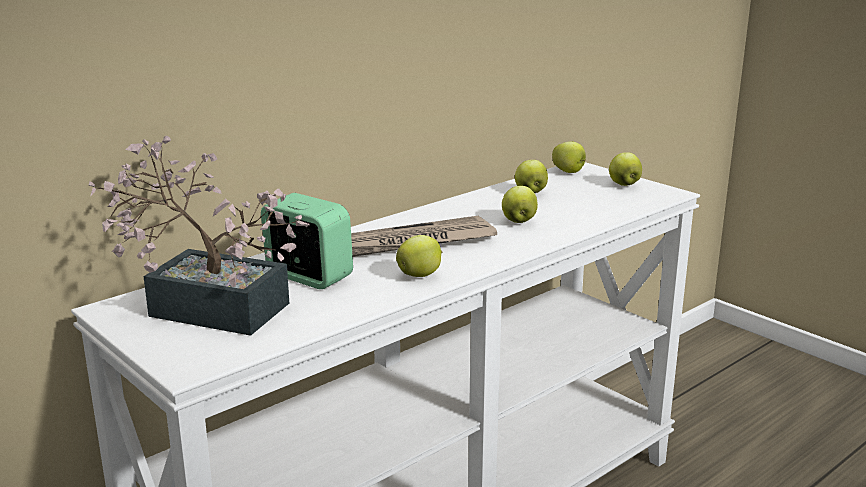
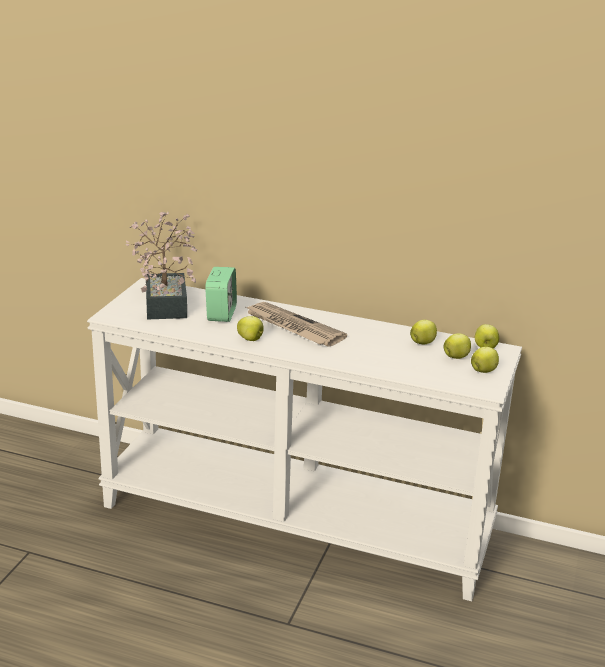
camera: 60 degrees right, 5 degrees up
(519, 221) = (364, 349): apple -> apple (456, 357)

